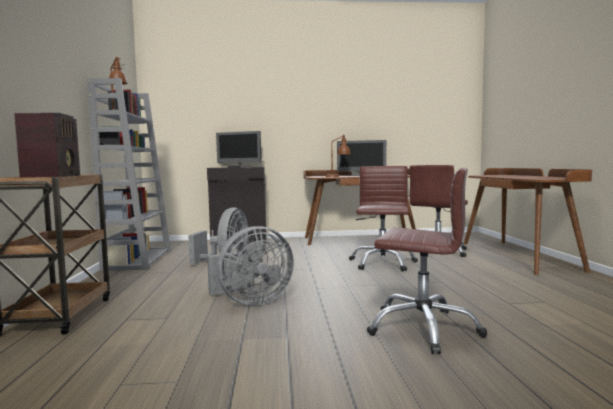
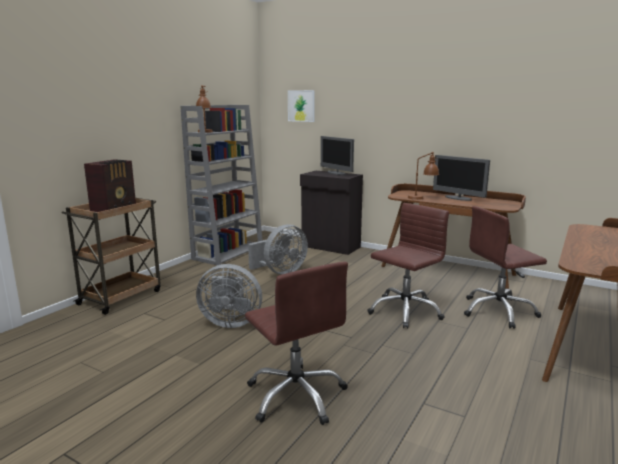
camera: 35 degrees right, 10 degrees up
(191, 103) = (301, 106): none -> picture

